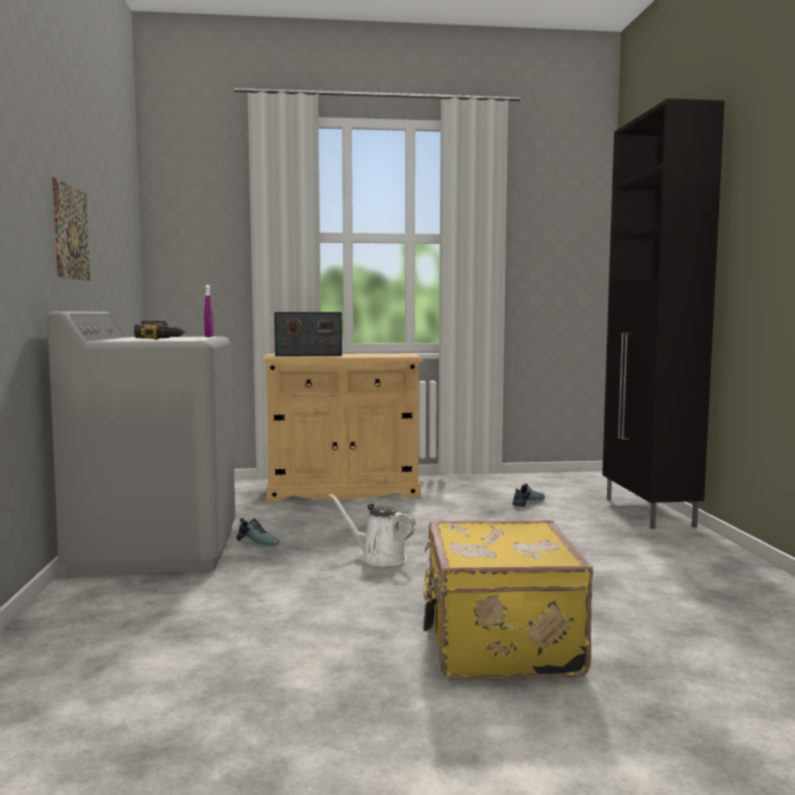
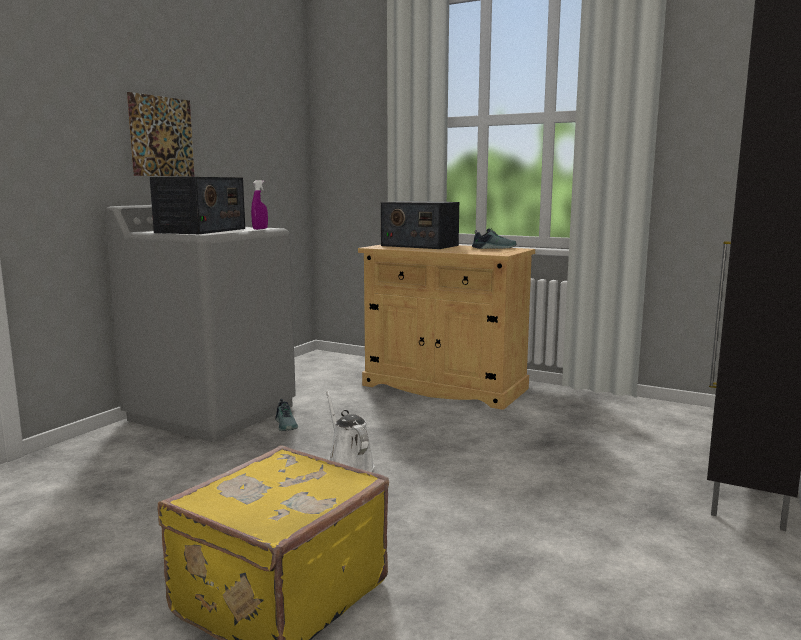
camera: 35 degrees right, 5 degrees up
(161, 339) = (201, 230): power drill -> radio
(527, 503) = (609, 441): shoe -> shoe (493, 248)

